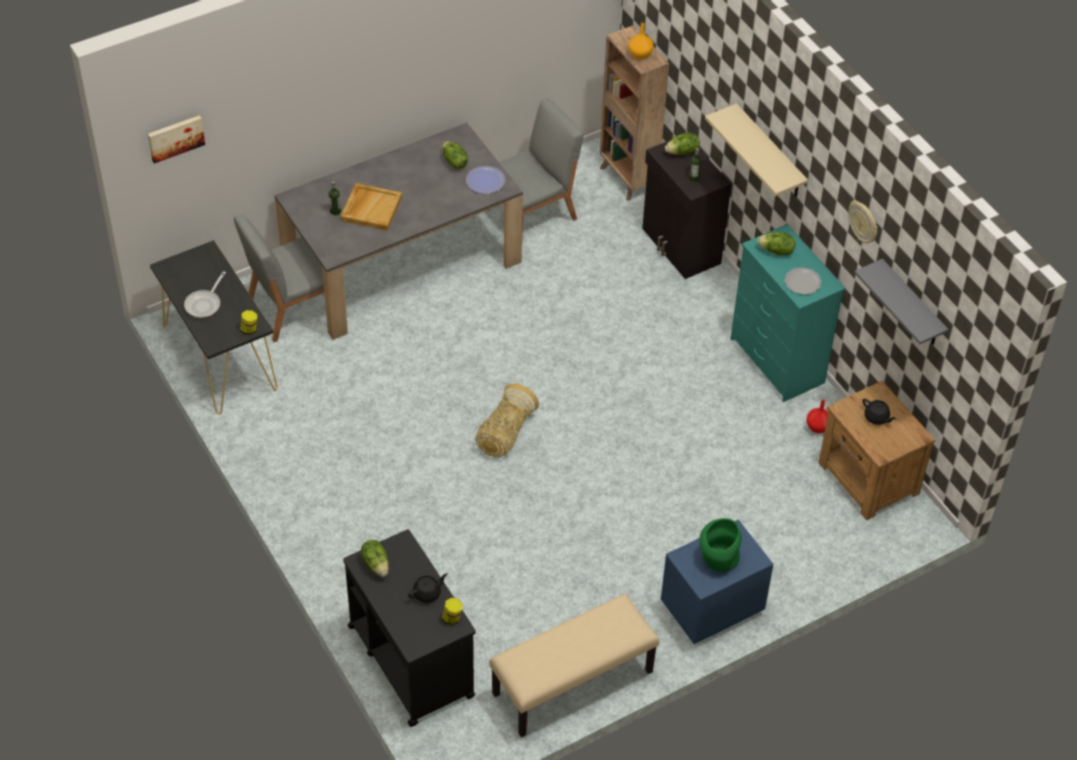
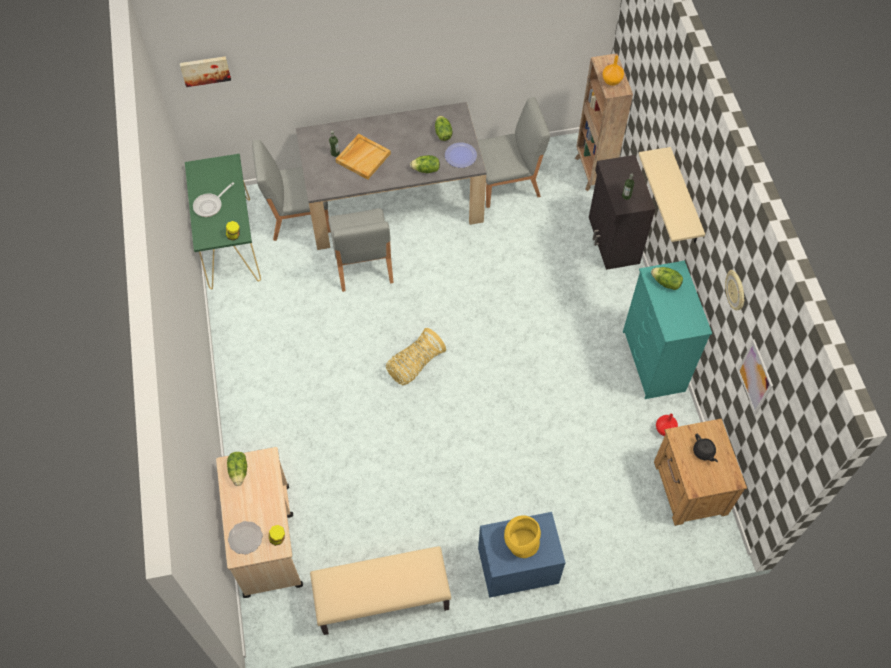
camera: 20 degrees right, 10 degrees up
(219, 357) = (230, 242): black console table -> green console table
(395, 342) = (362, 264): none -> grey chair
(410, 660) = (267, 539): black cart -> beige cart
(427, 593) = (268, 510): black teapot -> none
(682, 152) = (626, 170): lettuce -> lettuce (426, 170)
(718, 559) = (520, 544): green vase -> yellow vase
(802, 282) = (677, 317): plate -> plate (245, 537)
(912, 305) = (755, 377): grey shelf -> picture

